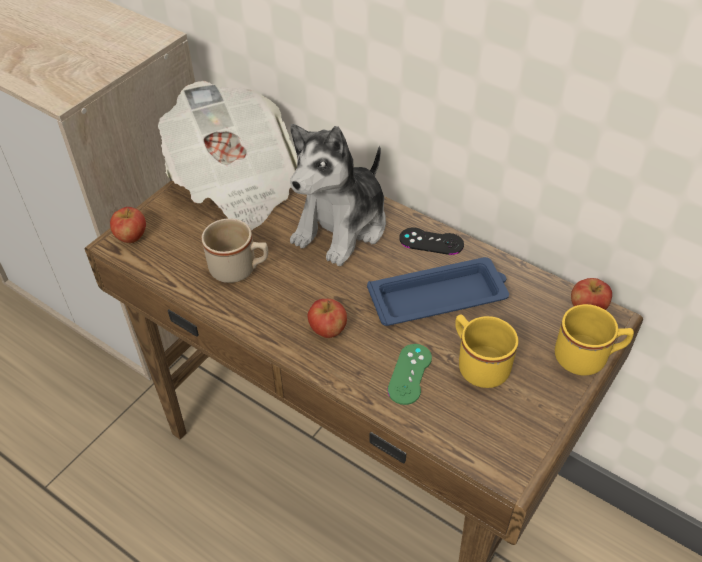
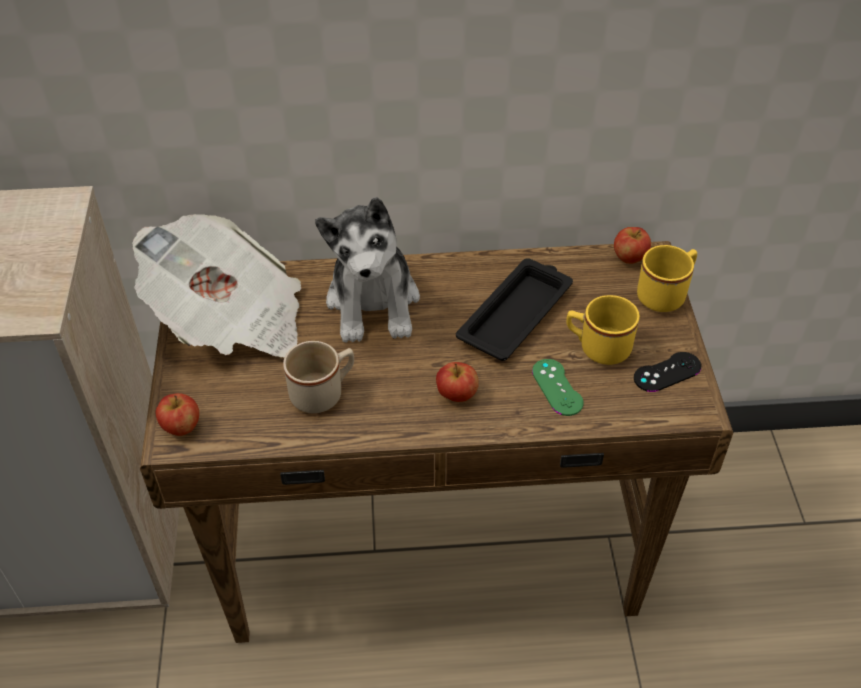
camera: 40 degrees left, 0 degrees up
(431, 241) = (462, 272): black game controller -> black game controller (667, 372)
(440, 297) = (516, 314): blue tray -> black tray

